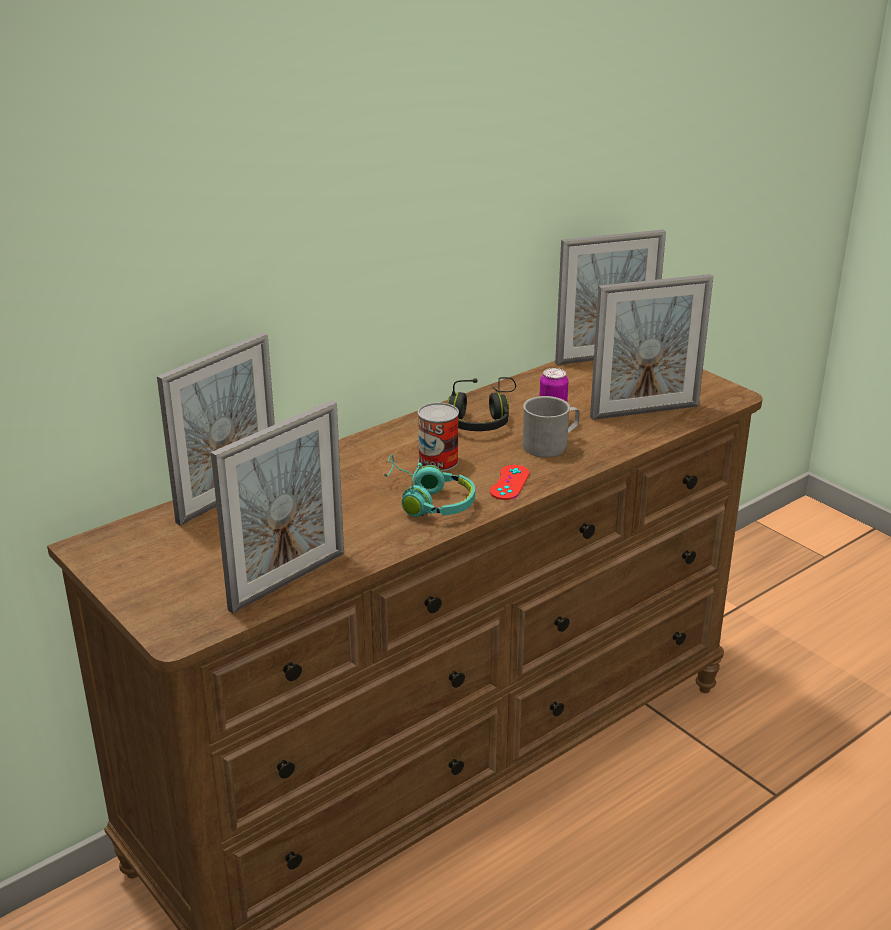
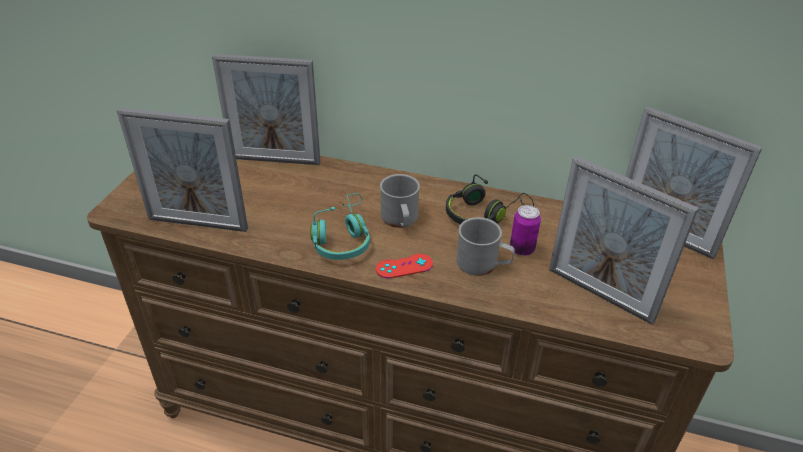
camera: 55 degrees right, 10 degrees up
(438, 461) = (400, 220): can -> grey mug

